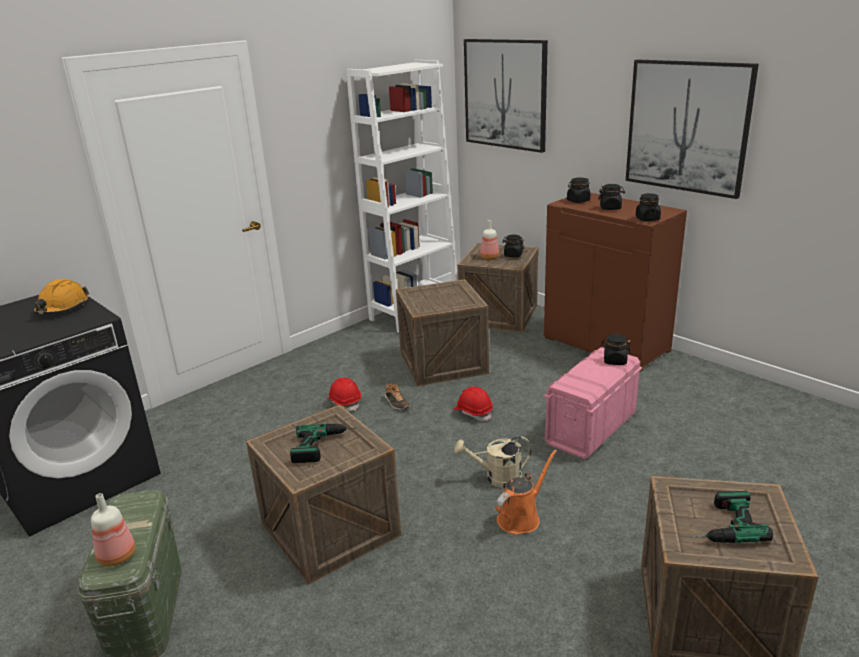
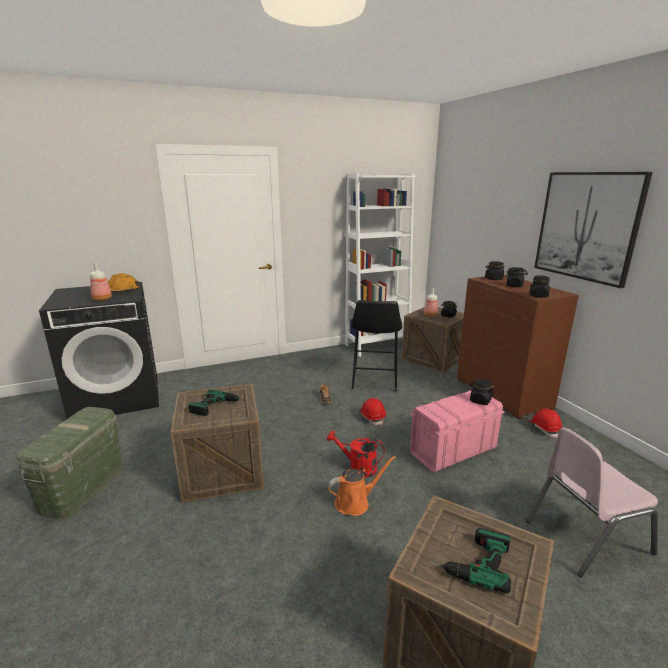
camera: 20 degrees right, 5 degrees down
(117, 557) = (50, 443): bottle -> bottle (101, 299)
(345, 402) = (293, 391): red hard hat -> red hard hat (544, 428)
(443, 363) = (374, 380): crate -> black stool
(497, 478) = (357, 467): beige watering can -> red watering can
(505, 94) = (461, 201): picture -> none
(764, 480) = (585, 536): none -> pink chair

